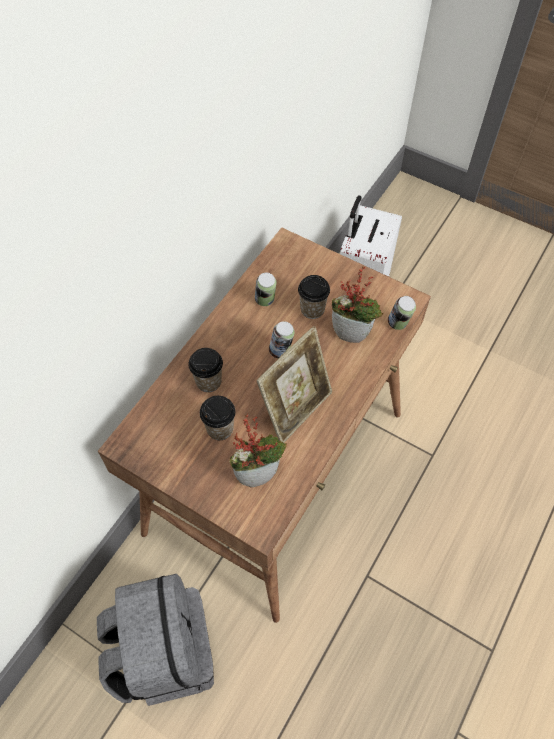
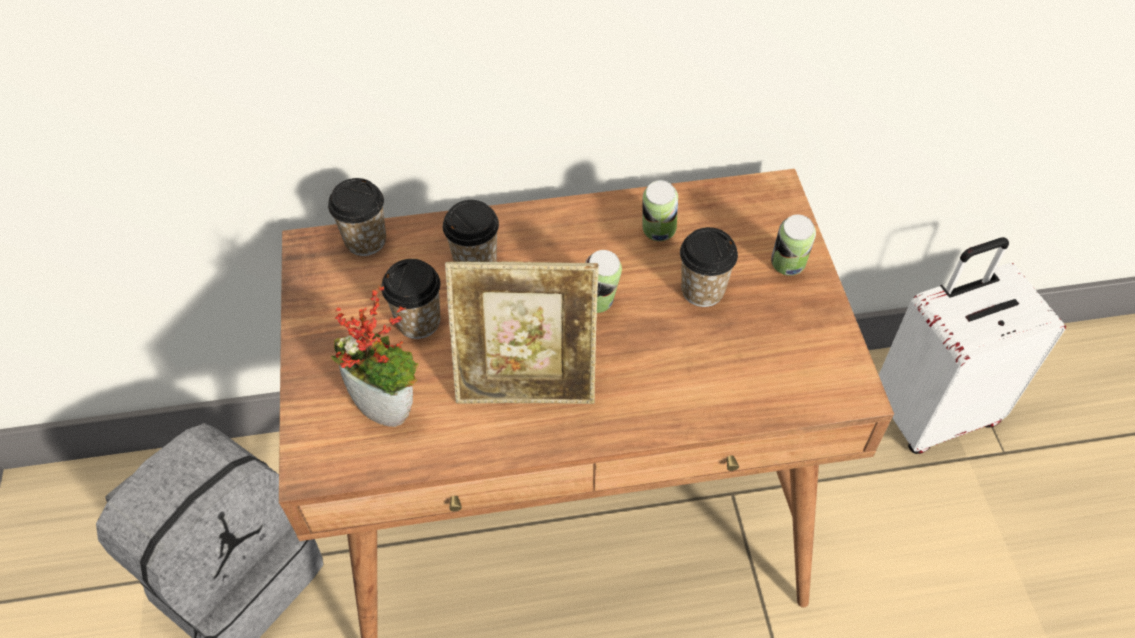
camera: 50 degrees right, 5 degrees down
(145, 418) = (365, 241): none -> cup
(352, 333) = (715, 362): potted plant -> none
(398, 324) = (794, 406): can -> can (787, 267)

